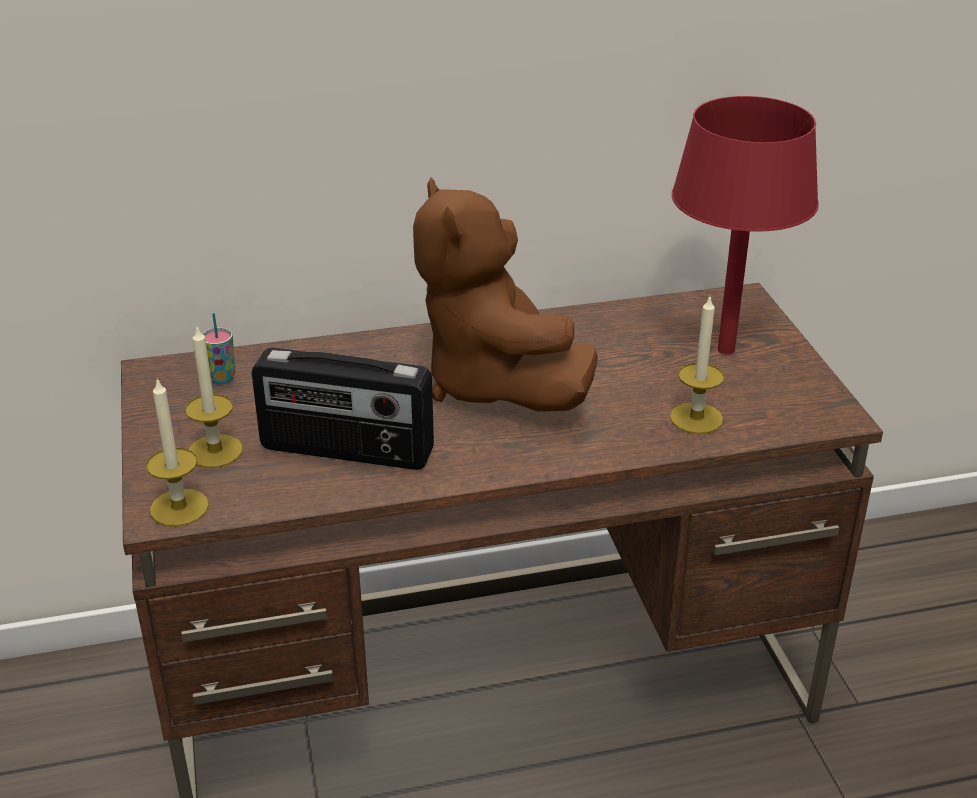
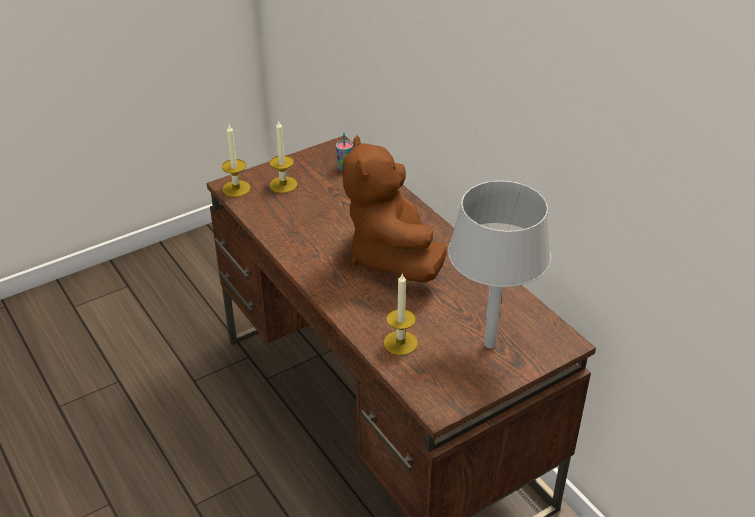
camera: 70 degrees right, 5 degrees up
(346, 451) = (302, 223): radio -> none
(495, 384) = (391, 257): brown plush toy -> brown plush toy turned 60 degrees counterclockwise
(726, 349) = (490, 344): red table lamp -> grey table lamp

